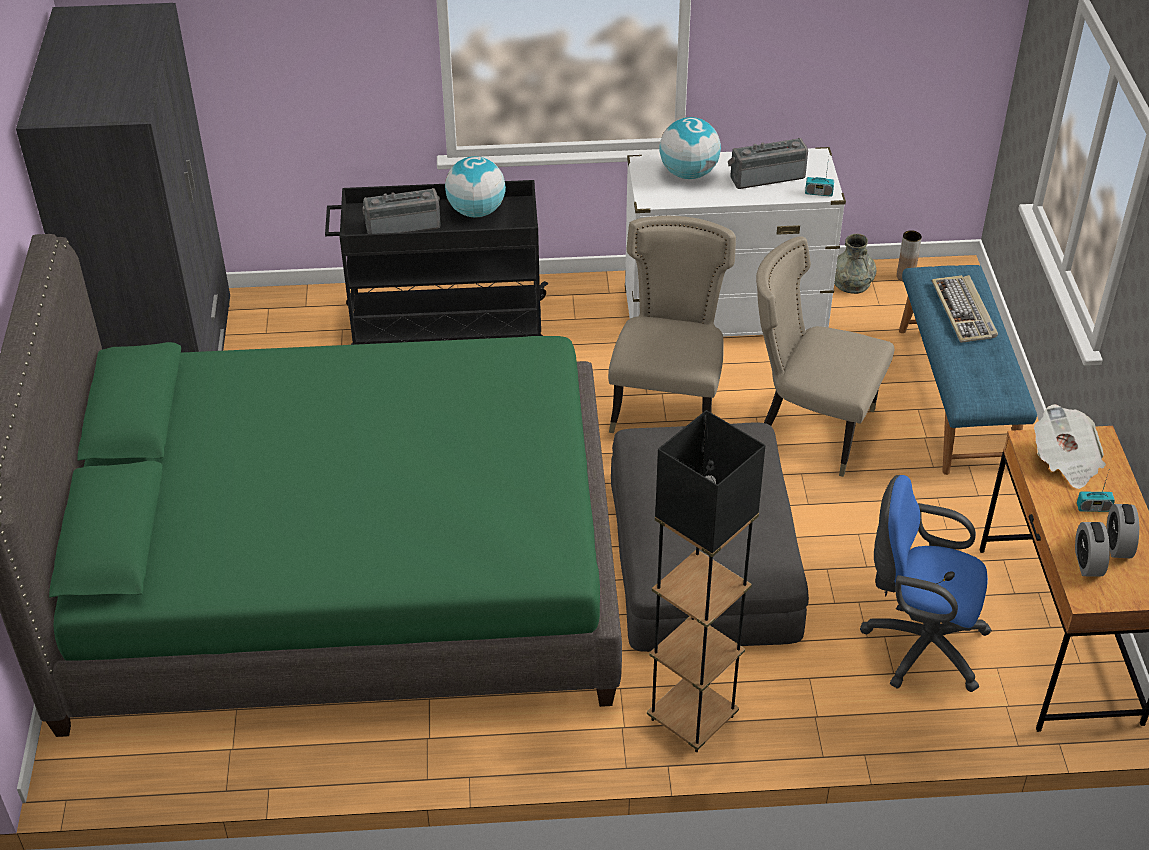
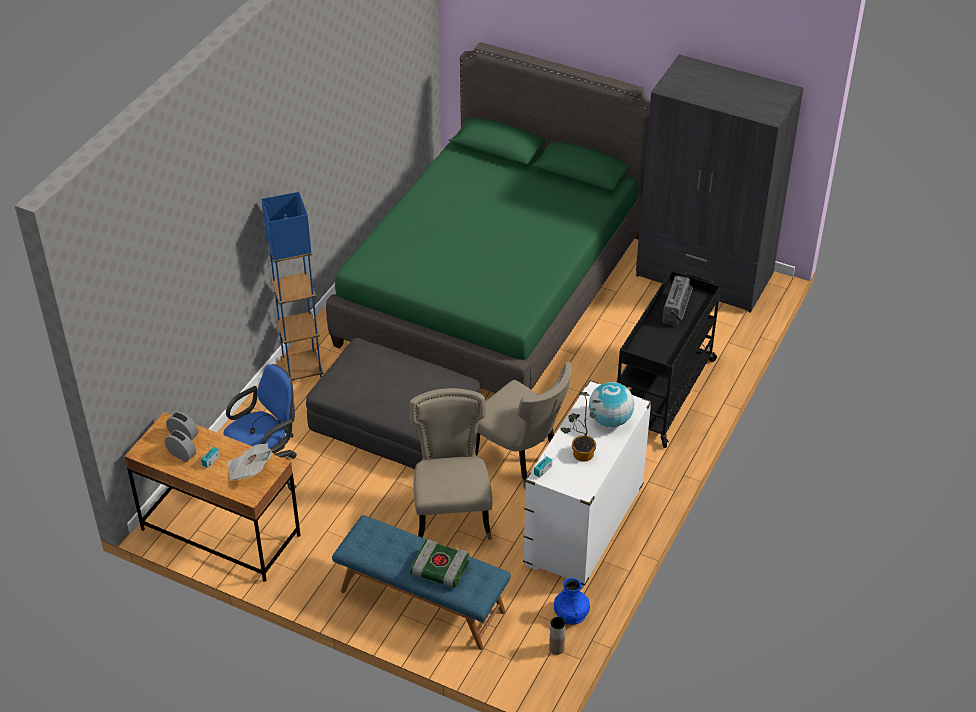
camera: 120 degrees right, 0 degrees up
(476, 211) = (670, 344): globe -> none
(692, 718) = (302, 369): black floor lamp -> blue floor lamp
(766, 176) = (580, 455): radio -> potted plant
(810, 428) = (452, 514): beige chair -> beige chair turned 60 degrees counterclockwise
(852, 282) = (571, 614): grey vase -> blue vase
(964, 312) = (439, 569): keyboard -> book

